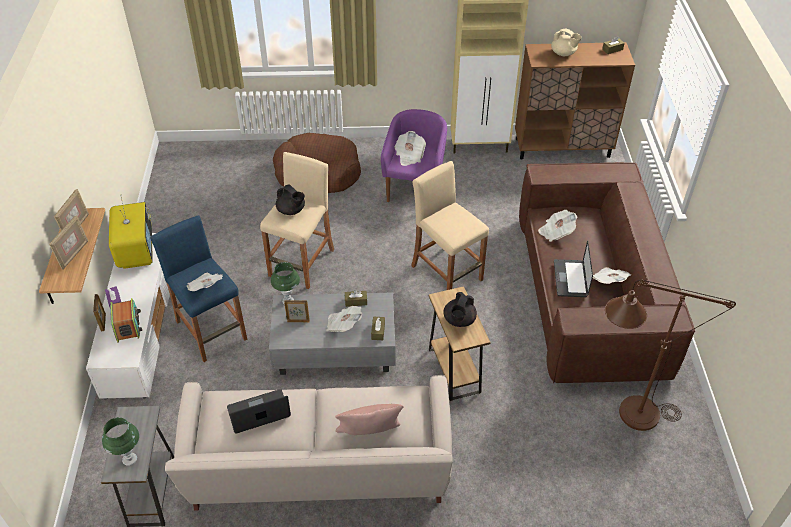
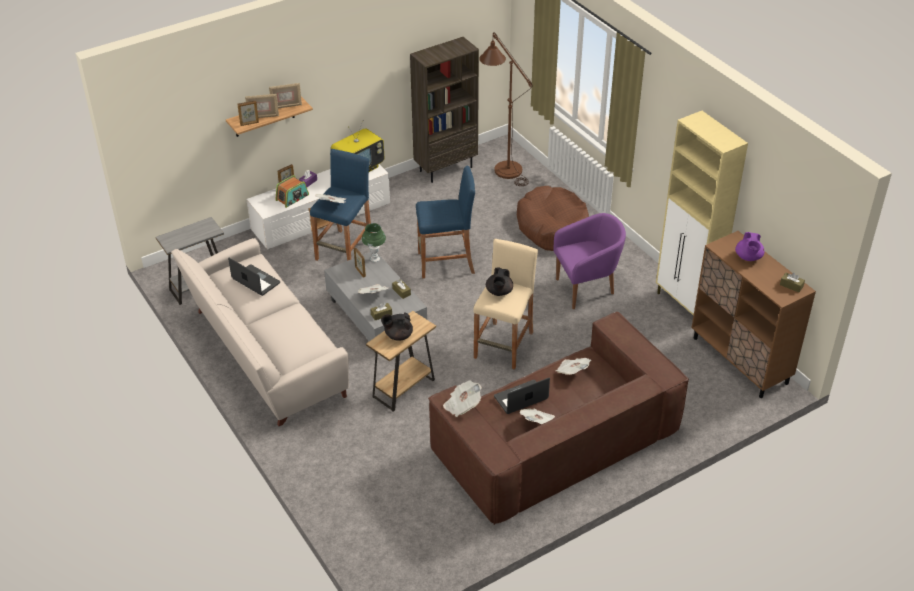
camera: 60 degrees right, 5 degrees down
(74, 272) = (249, 123): none -> picture frame
(129, 459) = (177, 239): green table lamp -> none
(164, 202) = (446, 169): none -> brown bookcase
(291, 210) = (440, 209): black teapot -> black teapot (499, 292)
(302, 263) = (446, 263): beige stool -> blue stool
(369, 436) = (272, 339): pink pillow -> none
(409, 156) = (584, 251): newspaper -> newspaper (462, 405)
(563, 53) = (748, 257): beige teapot -> purple teapot
(627, 414) = (436, 507): brown floor lamp -> brown floor lamp (503, 166)

